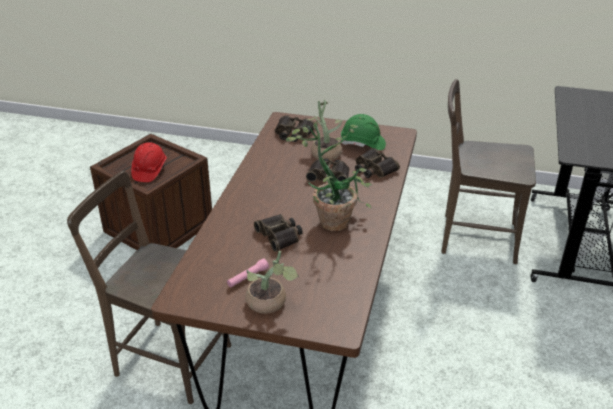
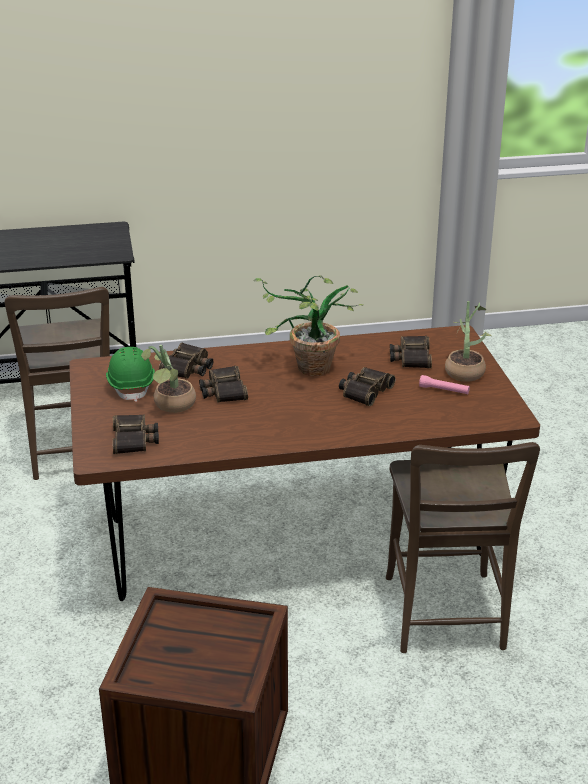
camera: 115 degrees left, 5 degrees down
(149, 170) = (216, 640): red hard hat -> none
(316, 280) = (410, 357): none -> binoculars

